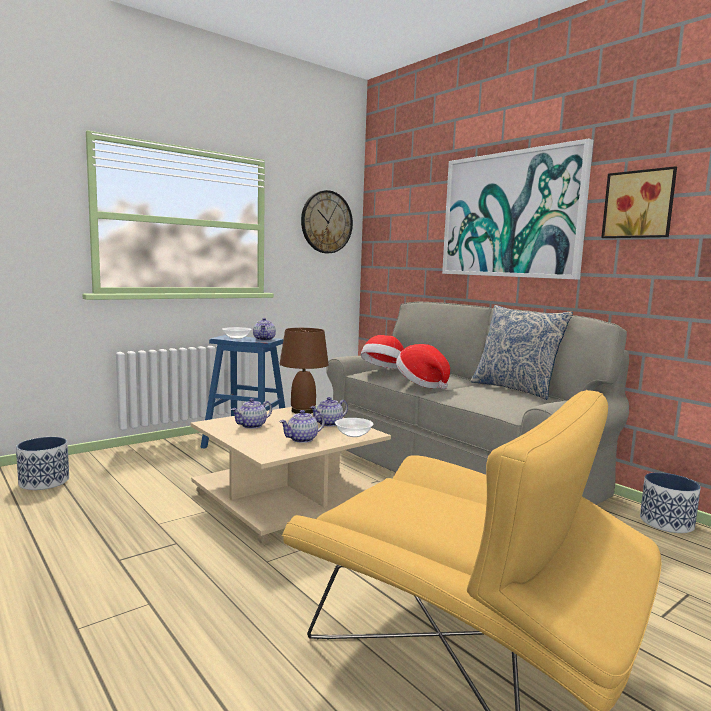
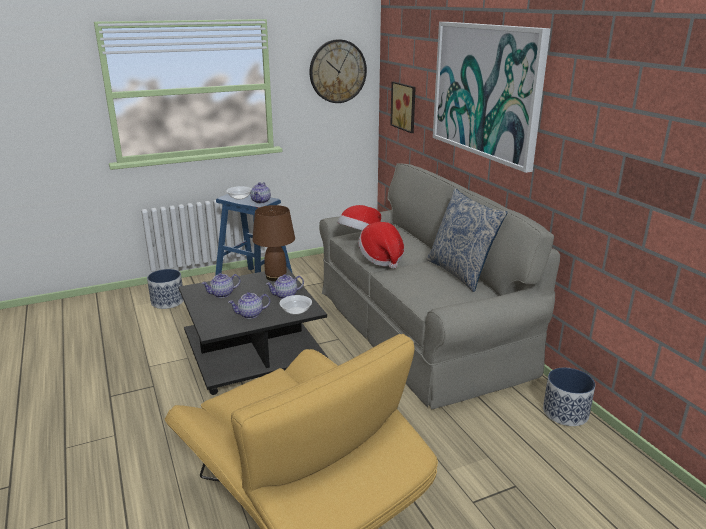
camera: 15 degrees right, 15 degrees up
(44, 482) = (87, 317): planter -> planter (167, 302)
(290, 499) = (255, 352): beige coffee table -> black coffee table
(639, 204) = (580, 108): picture -> picture (405, 106)

